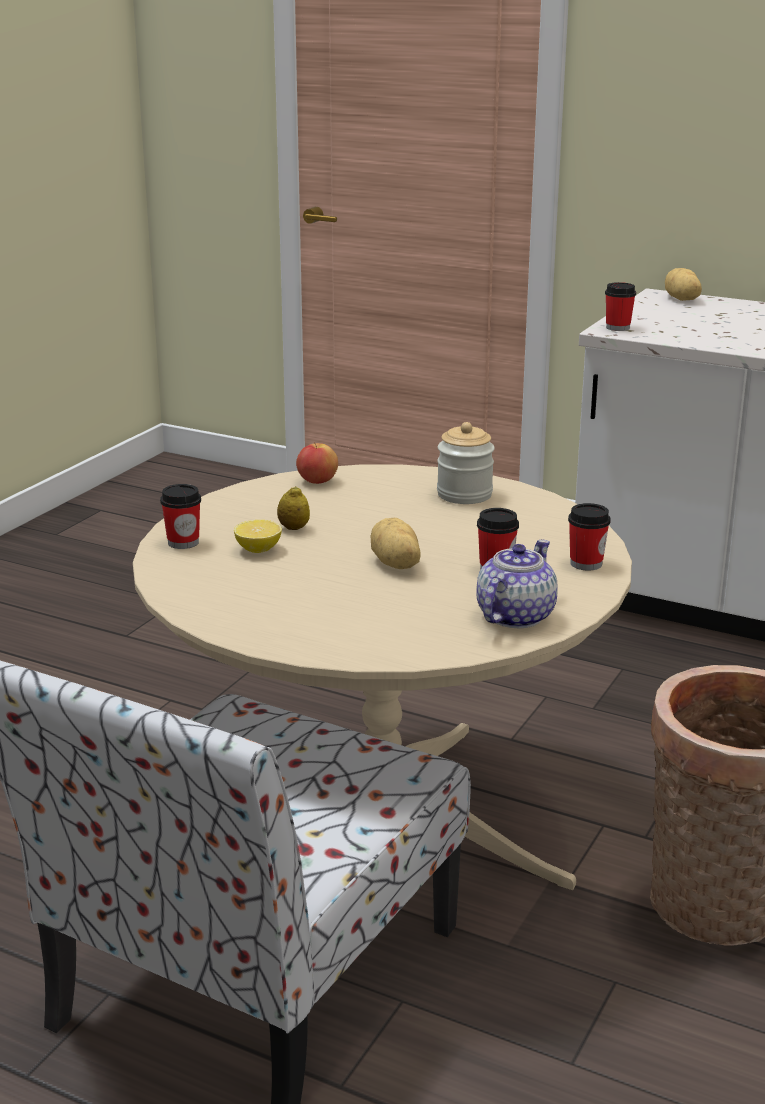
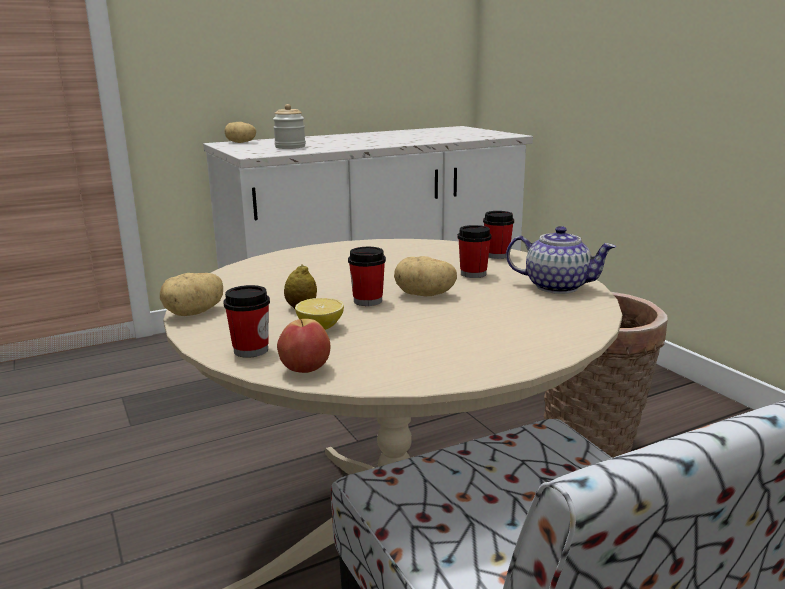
camera: 55 degrees left, 5 degrees down
(230, 498) = (195, 313): none -> potato
(317, 481) = (228, 282): apple -> apple (305, 369)
(464, 494) = (339, 255): jar -> jar (290, 147)
(514, 616) = (556, 286): teapot -> teapot turned 135 degrees clockwise
(617, 328) = (252, 153): cup -> cup (368, 301)

